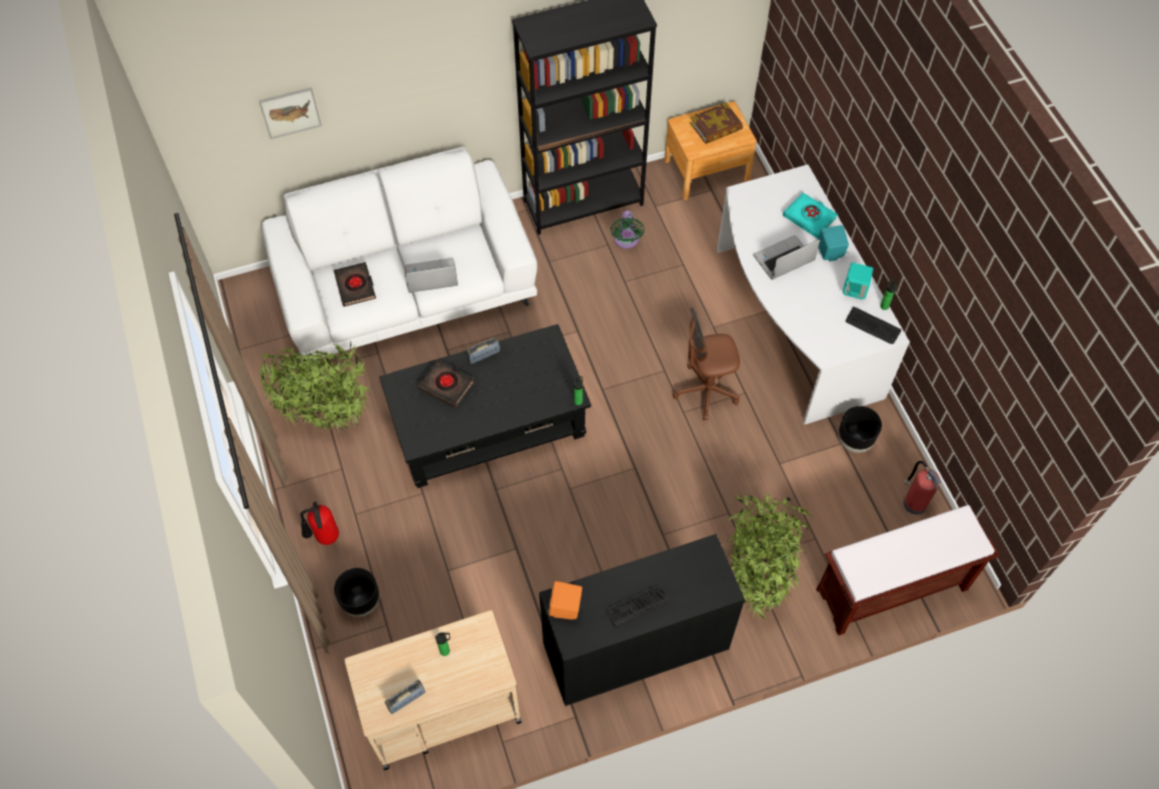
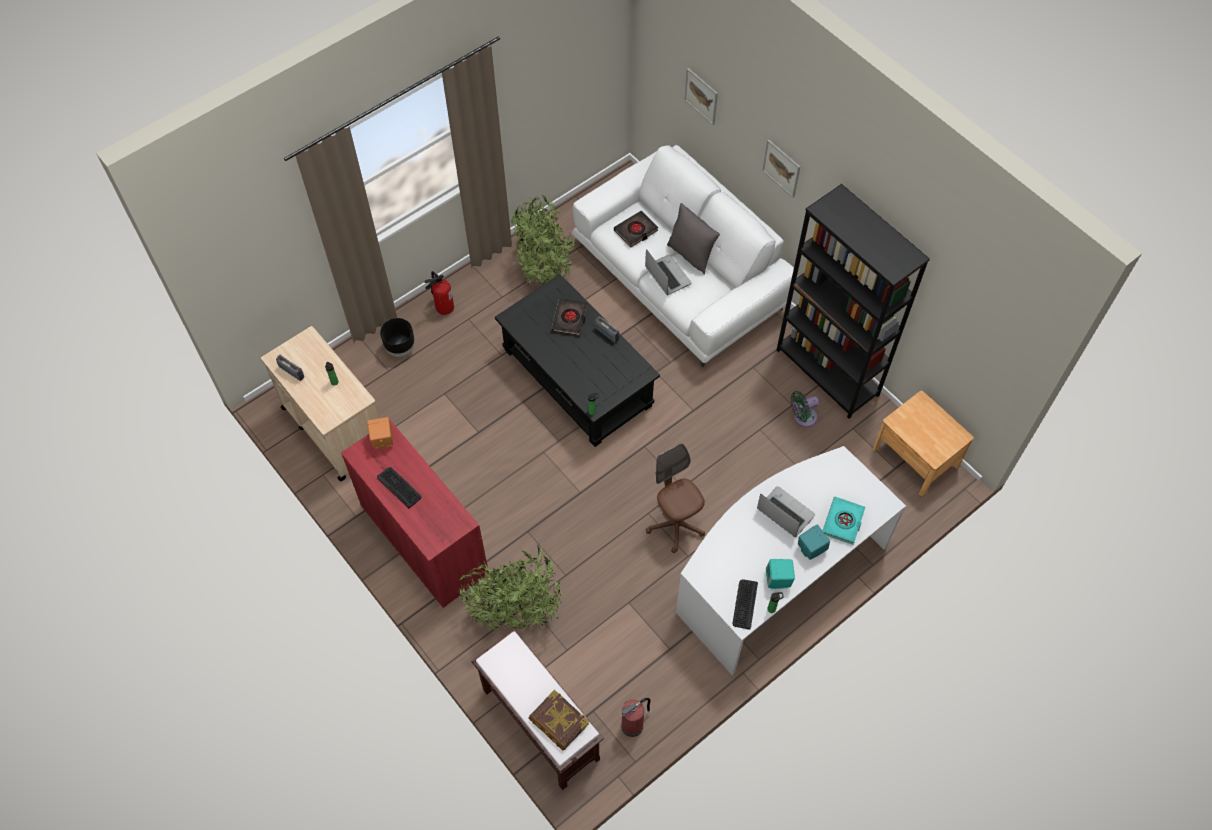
camera: 70 degrees right, 0 degrees up
(414, 247) = (691, 254): none -> grey pillow
(428, 80) = (781, 168): none -> picture
(635, 646) = (424, 540): black cabinet -> red cabinet
(716, 127) = (933, 431): book -> book (558, 722)
(854, 441) = (675, 659): black planter -> none

